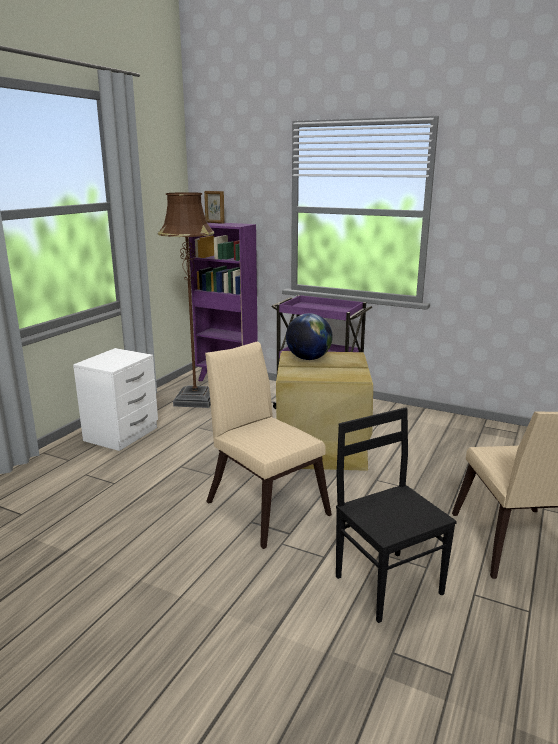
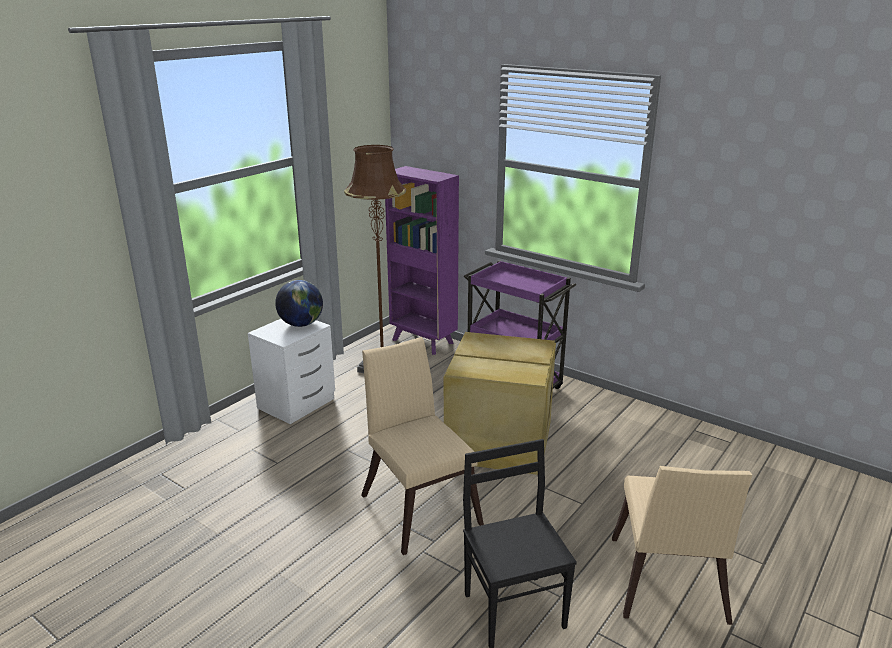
camera: 10 degrees right, 5 degrees up
(214, 223) = (414, 170): picture frame -> none
(308, 358) = (489, 346): globe -> globe (301, 324)

